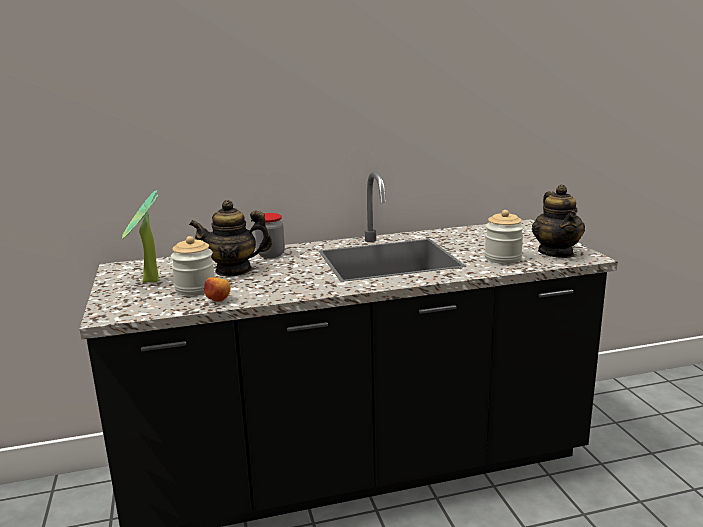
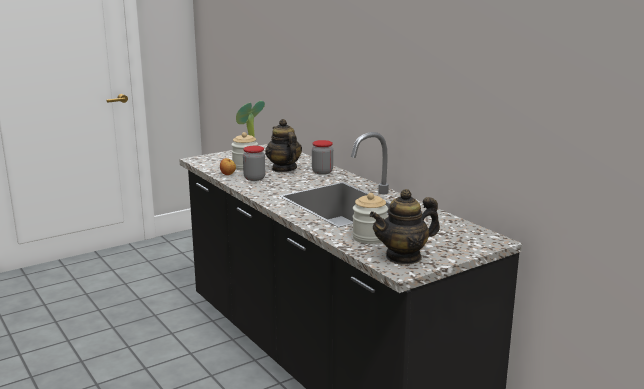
camera: 70 degrees right, 0 degrees up
(255, 287) = (254, 178): none -> jar

